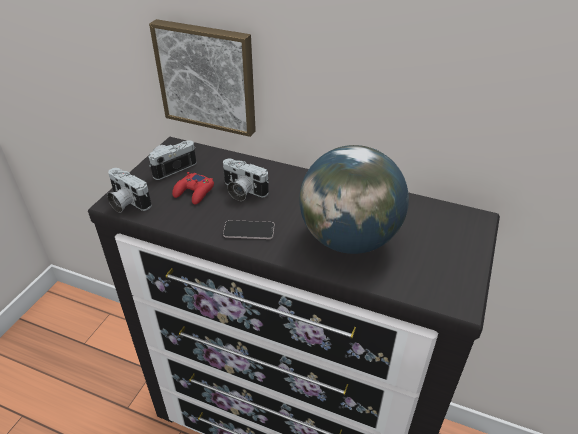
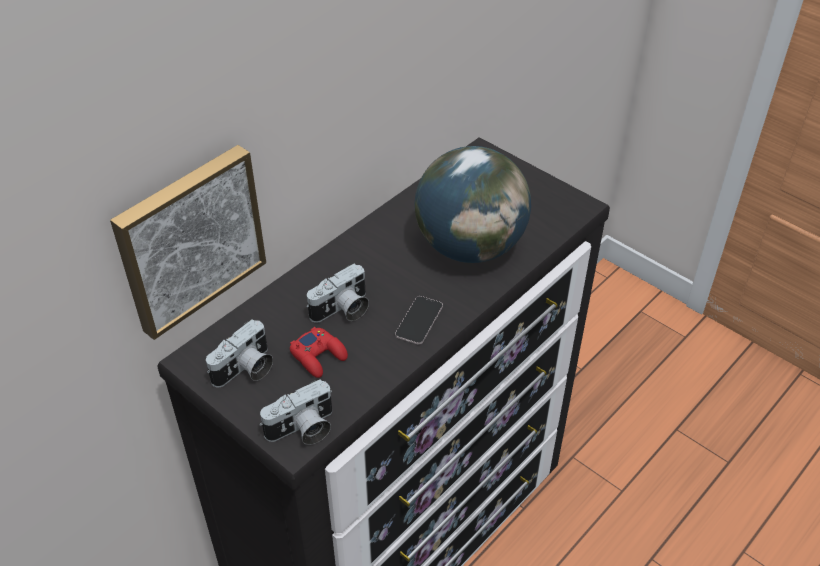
camera: 70 degrees left, 5 degrees up
(172, 167) = (246, 370): camera -> camera turned 120 degrees counterclockwise

